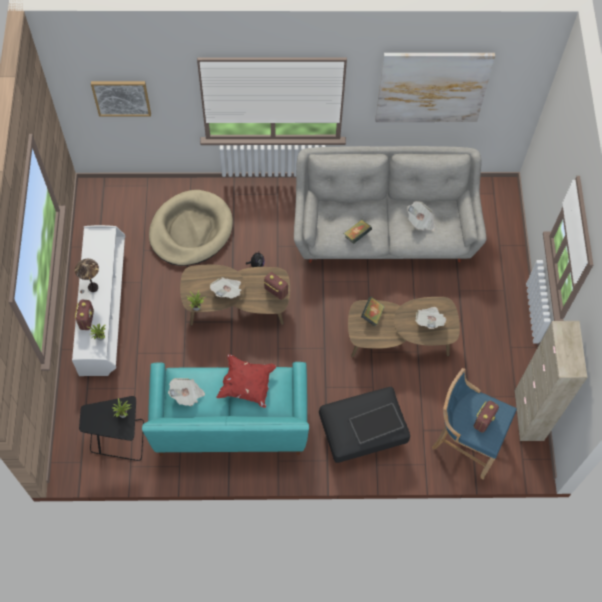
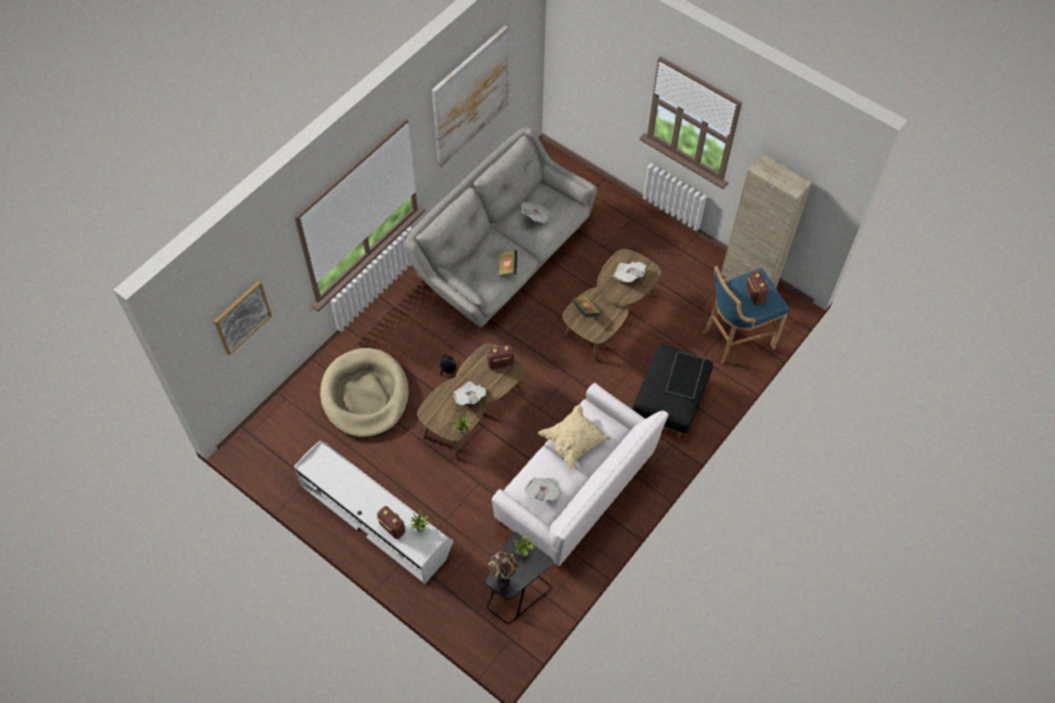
camera: 50 degrees left, 5 degrees down
(93, 288) = (364, 501): table lamp -> table lamp (503, 582)
(230, 422) = (576, 492): turquoise sofa -> white sofa
(247, 385) = (574, 441): red pillow -> beige pillow

